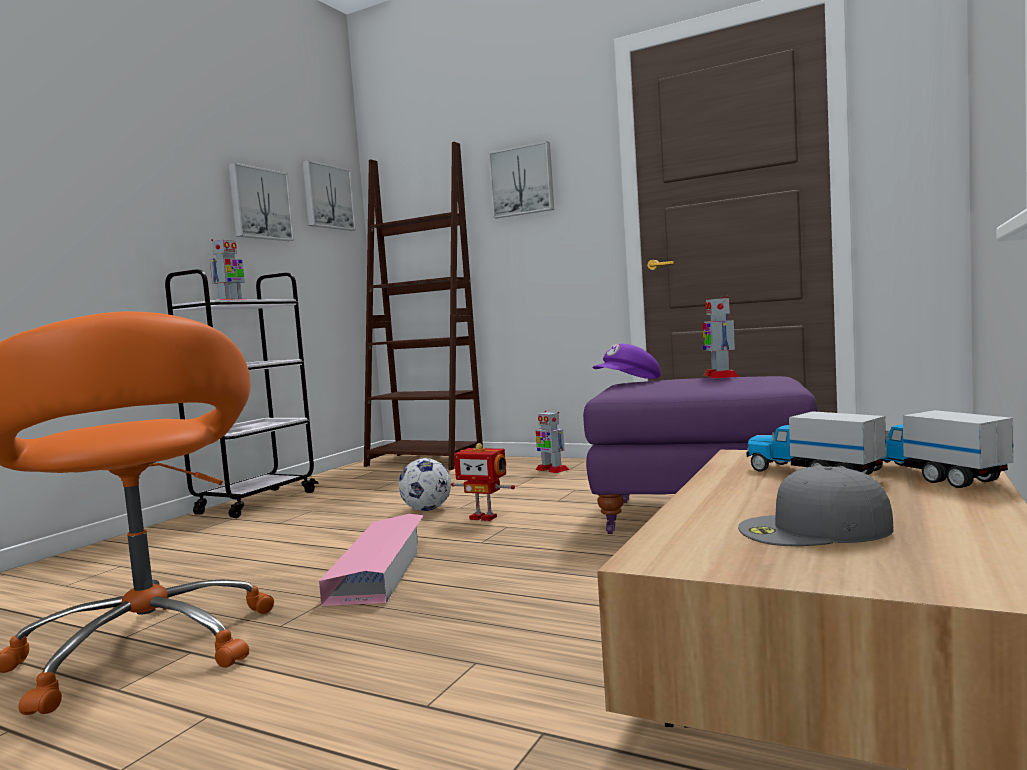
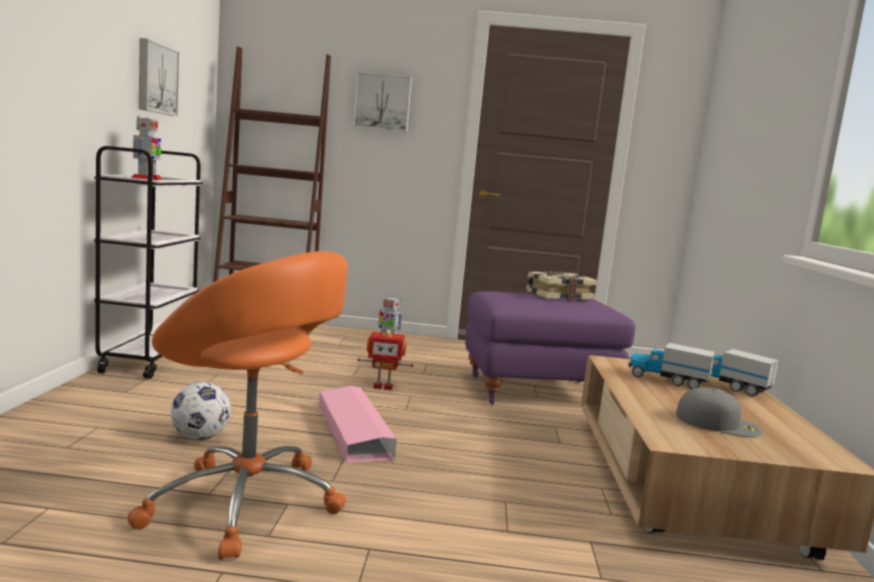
camera: 25 degrees left, 5 degrees up
(327, 197) = (197, 75): picture -> none
(427, 509) = (326, 377): football -> football (200, 437)
(628, 381) = (499, 293): purple cap -> none
(720, 376) = (558, 296): toy robot -> book
(813, 529) = (718, 423): grey cap -> grey cap turned 135 degrees counterclockwise

